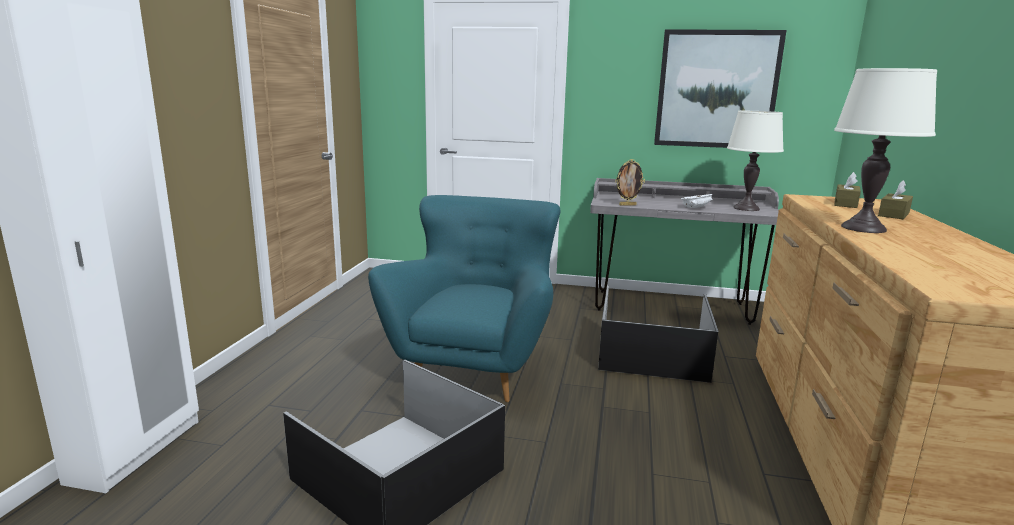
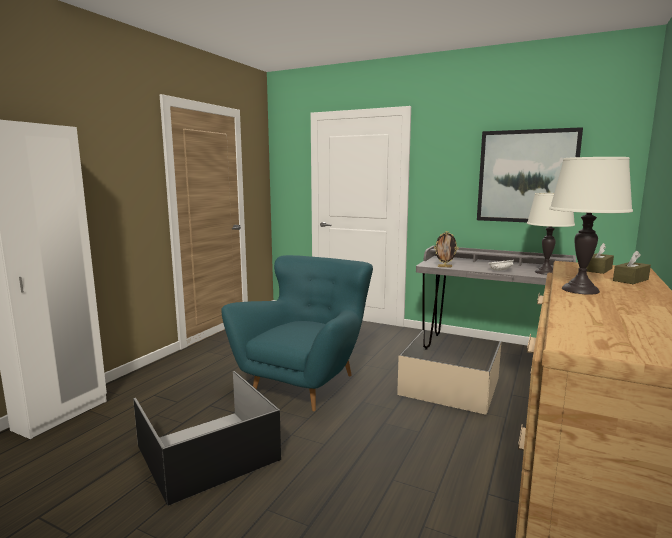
camera: 15 degrees right, 5 degrees down
(654, 353) = (451, 386): black storage box -> beige storage box

